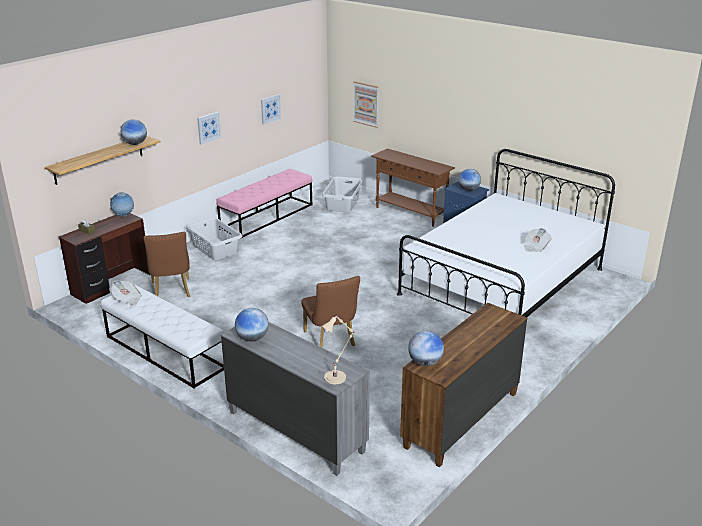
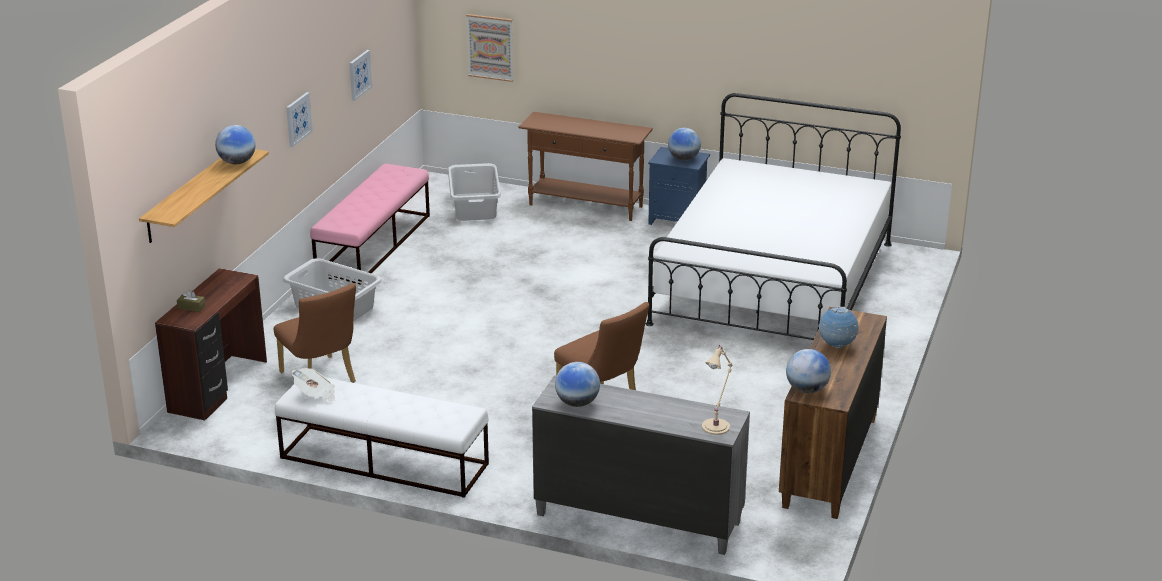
camera: 20 degrees left, 0 degrees up
(123, 215) = (225, 276): globe -> globe (837, 346)
(535, 247) = (824, 227): newspaper -> none

